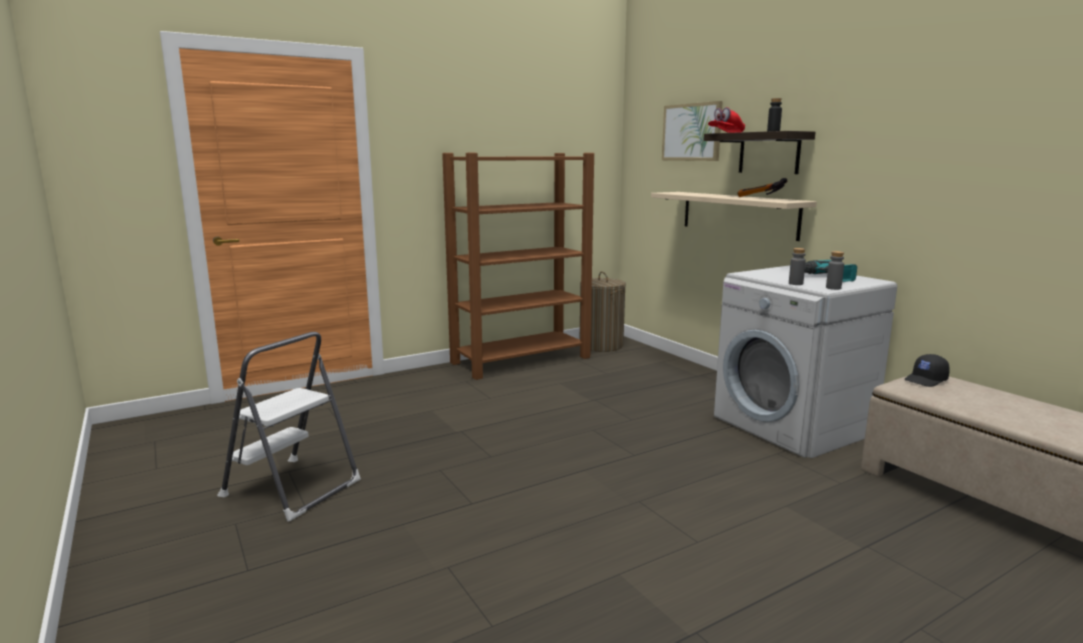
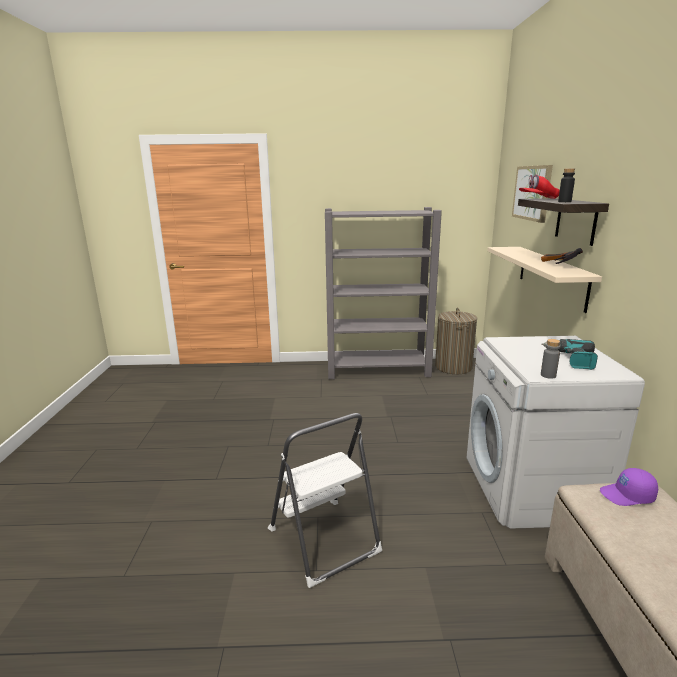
camera: 30 degrees right, 5 degrees up
(294, 489) = (144, 435): white step ladder -> white step ladder (325, 542)
(521, 360) = (377, 369): brown bookcase -> grey bookcase
(795, 284) = (520, 362): grey bottle -> none
(926, 380) = (627, 496): black cap -> purple cap

